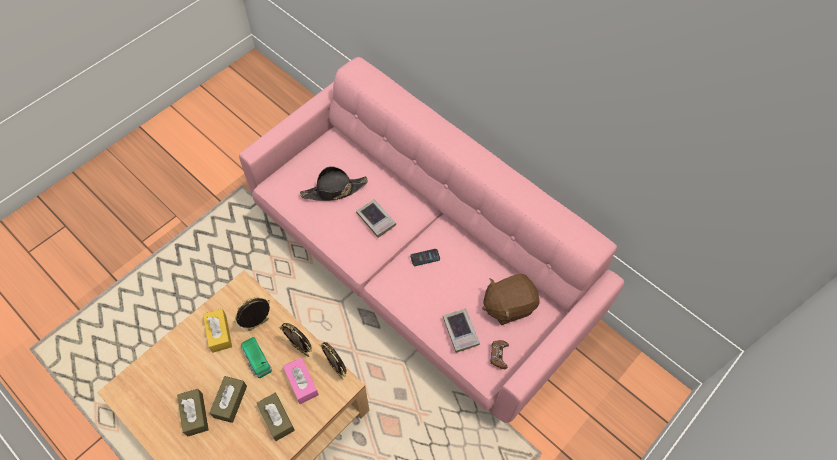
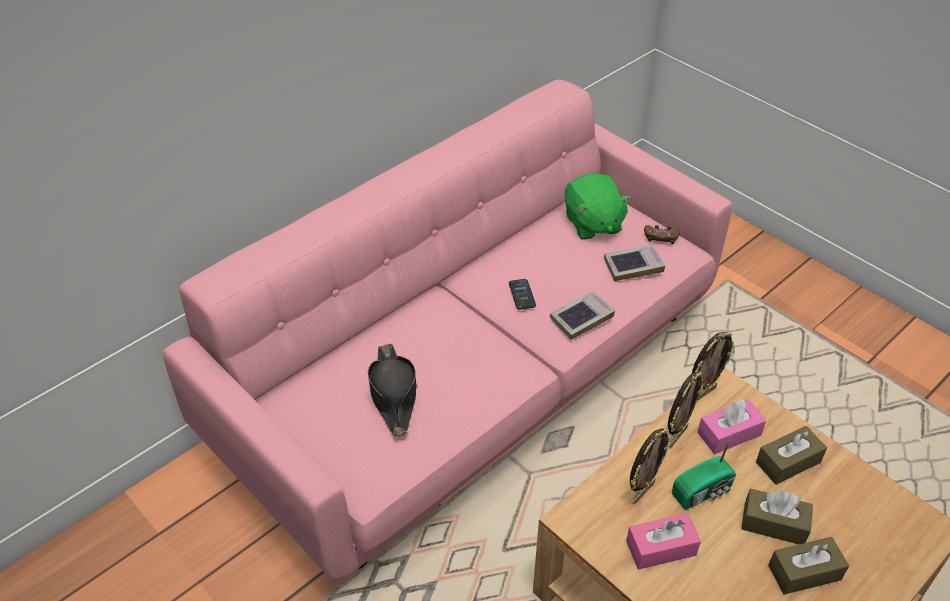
camera: 85 degrees left, 15 degrees down
(219, 333) = (661, 548): yellow tissue box -> pink tissue box
(259, 325) = (642, 492): picture frame -> picture frame turned 105 degrees counterclockwise
(376, 219) = (455, 344): book -> book (581, 318)
(508, 305) = (592, 224): brown plush toy -> green plush toy

